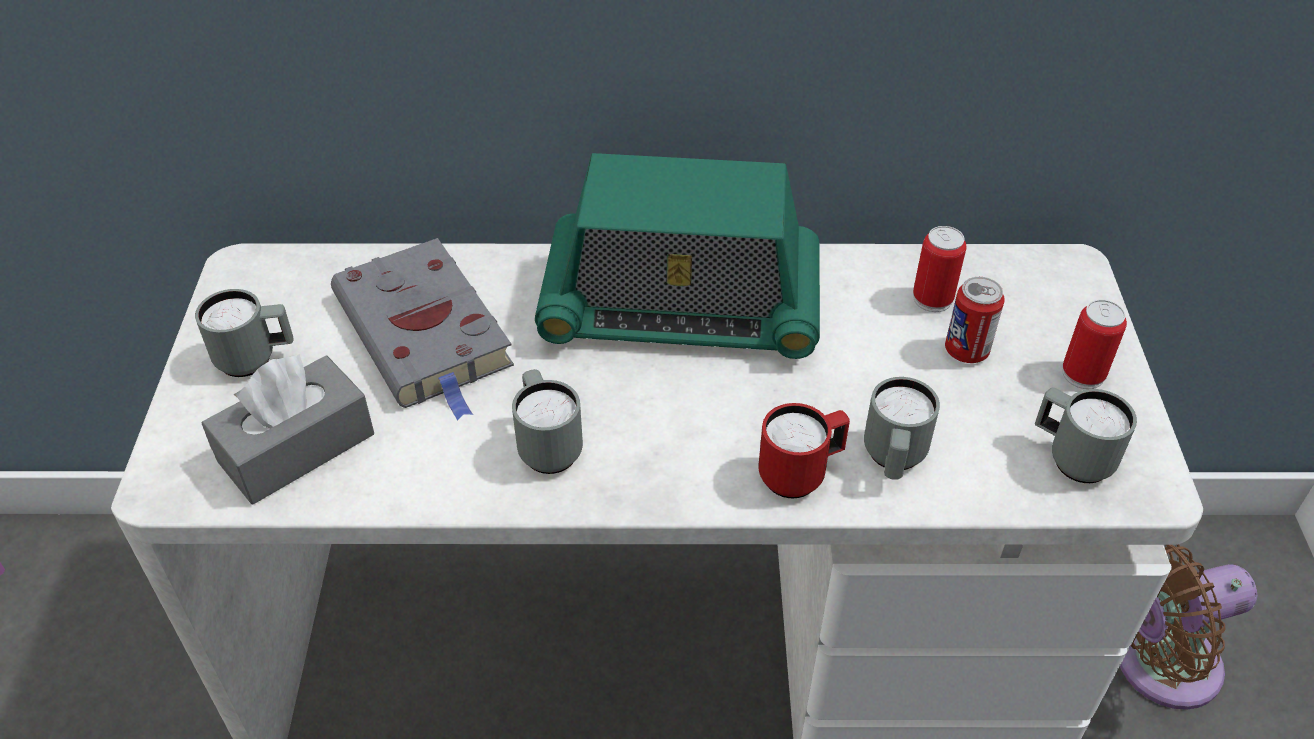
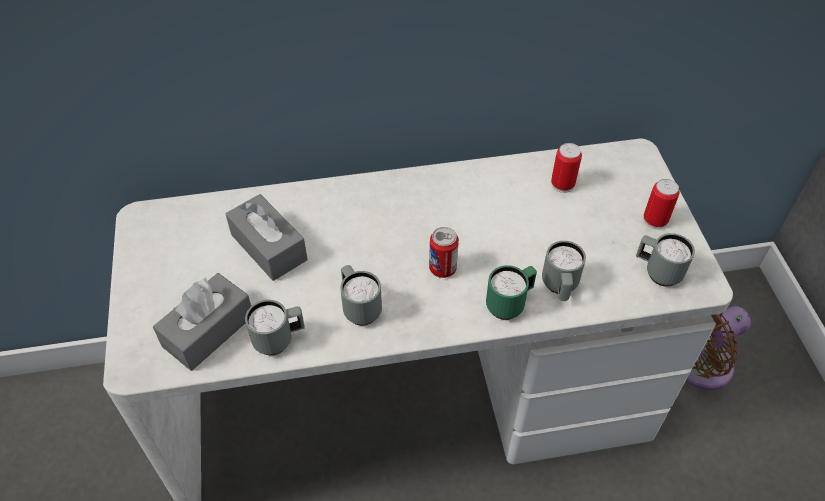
camera: 10 degrees left, 5 degrees up
(256, 359) = (167, 277): grey mug -> grey mug (279, 340)
(426, 335) = (269, 247): grey book -> grey tissue box
(680, 307) = (417, 209): radio -> none
(800, 474) = (509, 304): red mug -> green mug
(966, 351) = (588, 214): can -> can (442, 268)

